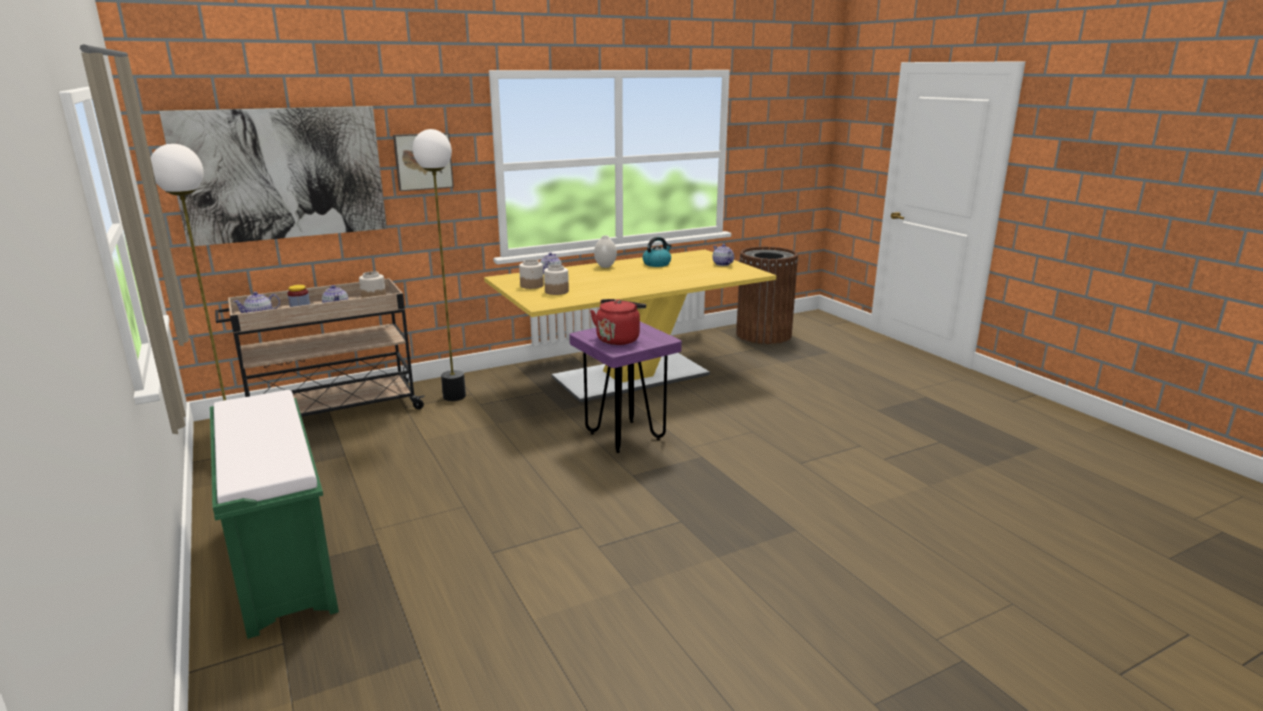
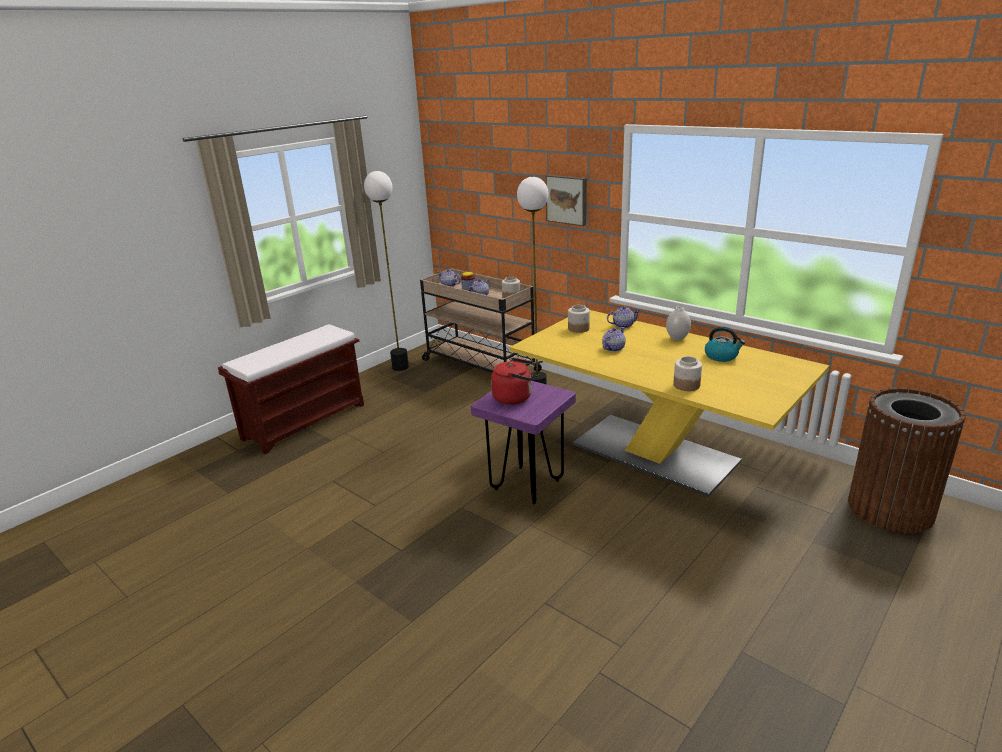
camera: 70 degrees right, 5 degrees up
(282, 174) = (485, 193): picture -> none
(282, 562) = (305, 421): green bench -> brown bench
(556, 291) = (572, 341): jar -> jar (686, 385)
(722, 264) = (773, 387): teapot -> teapot (613, 348)

